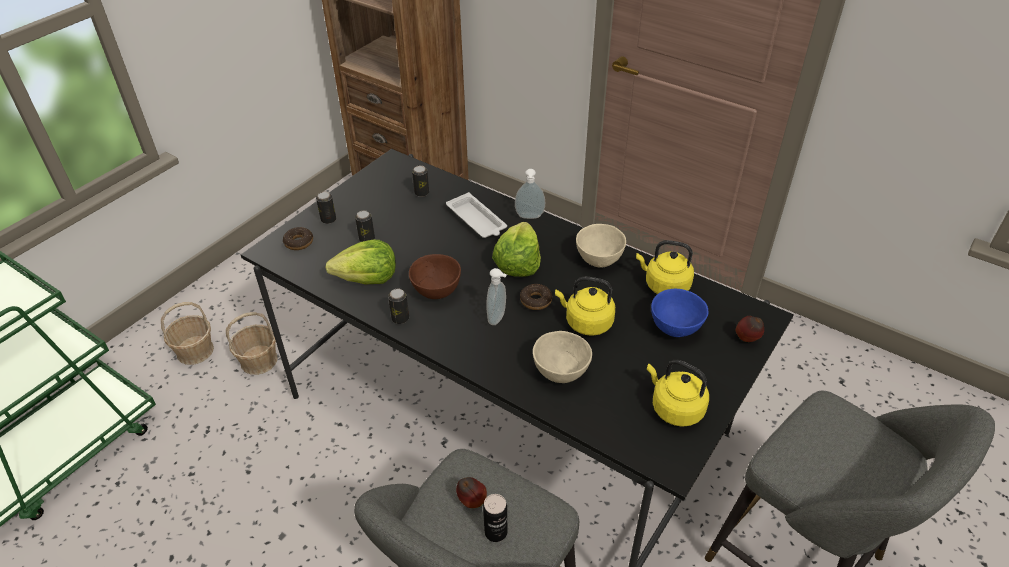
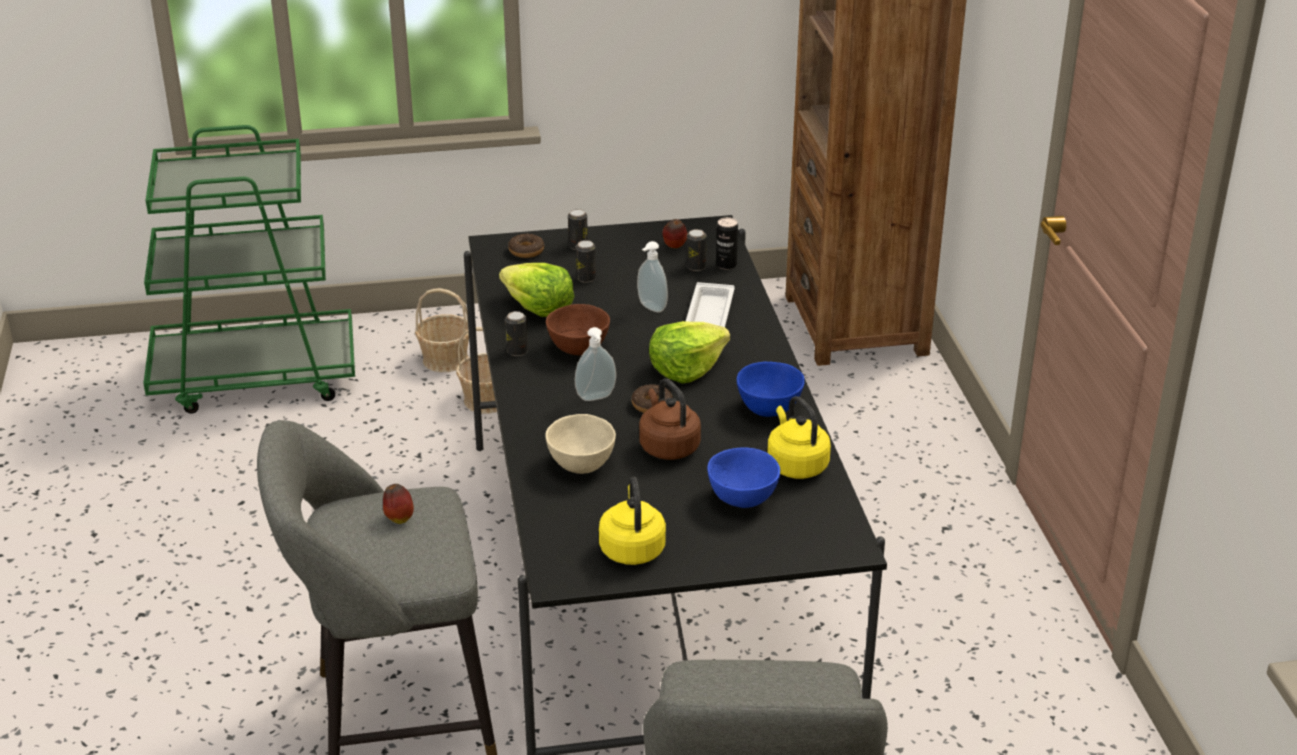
camera: 45 degrees right, 10 degrees down
(496, 532) = (385, 547): can -> can (726, 265)
(529, 217) = (765, 340): soap dispenser -> soap dispenser (650, 308)
(586, 322) = (668, 446): yellow kettle -> brown kettle
(599, 259) = (770, 409): beige bowl -> blue bowl
(747, 339) = (796, 549): apple -> apple (674, 247)

